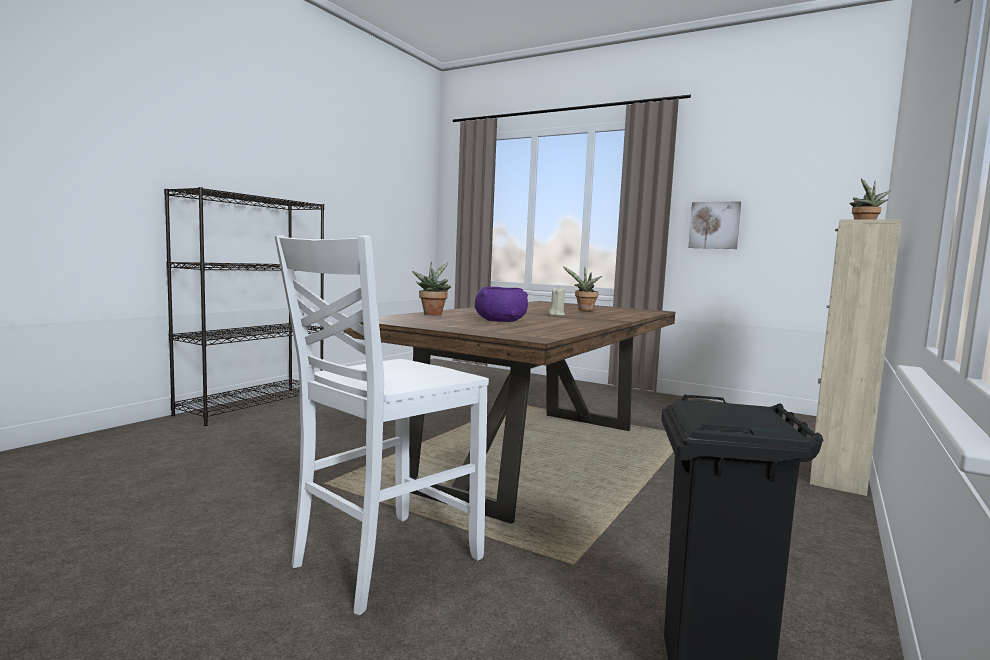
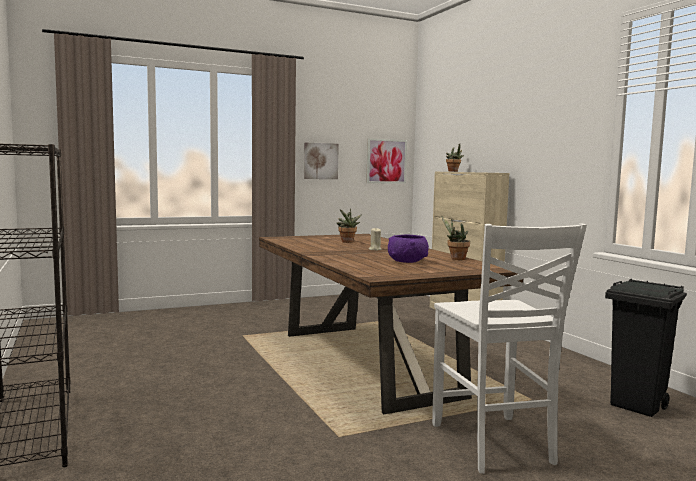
camera: 55 degrees left, 0 degrees up
(432, 314) = (349, 265): potted plant -> potted plant (455, 258)
(825, 223) = (386, 161): none -> picture

